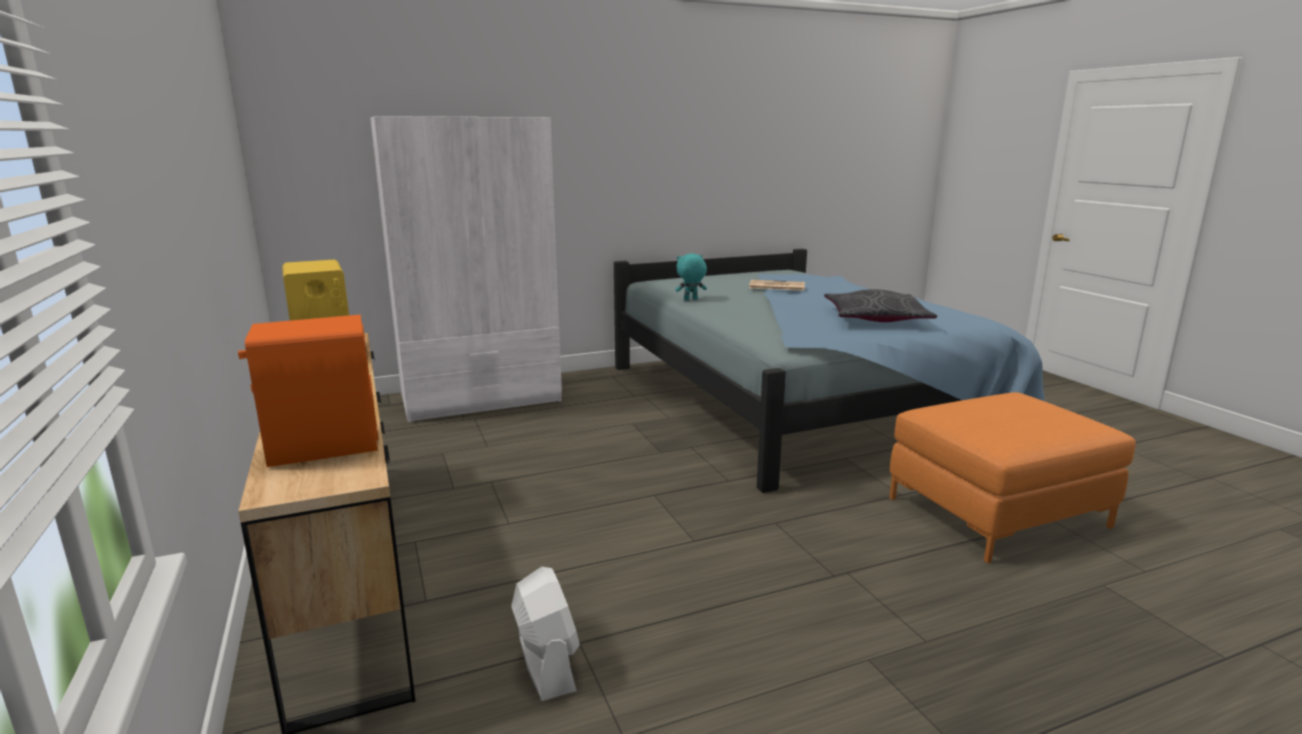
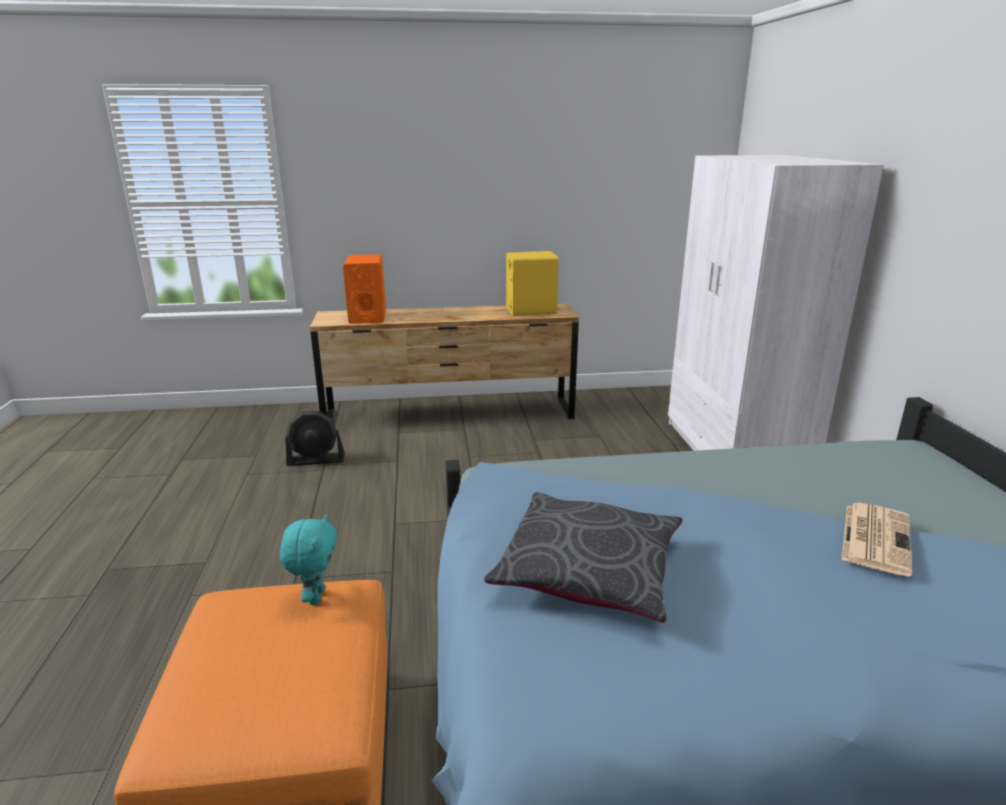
camera: 105 degrees right, 5 degrees up
(546, 663) = (316, 460): white fan -> black fan
(690, 300) = (767, 455): turquoise plush toy -> turquoise plush toy (315, 597)

